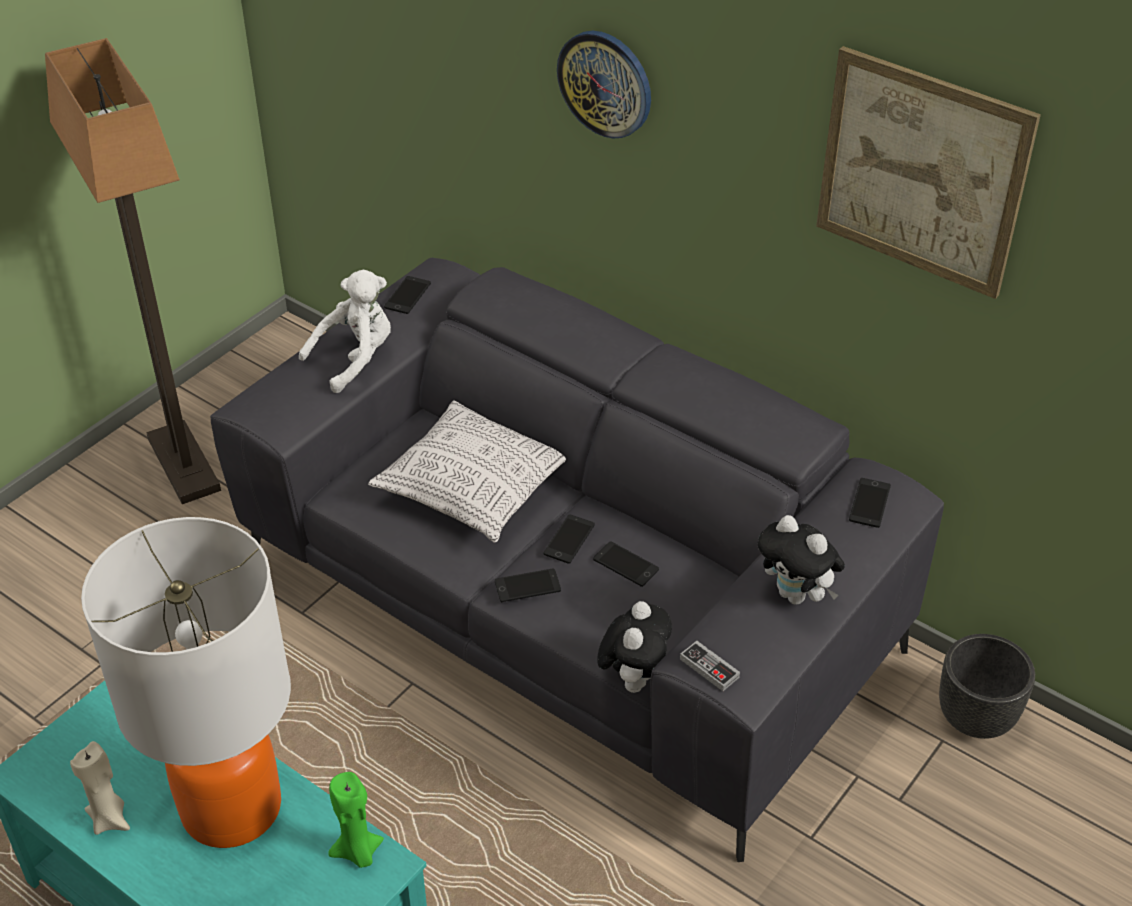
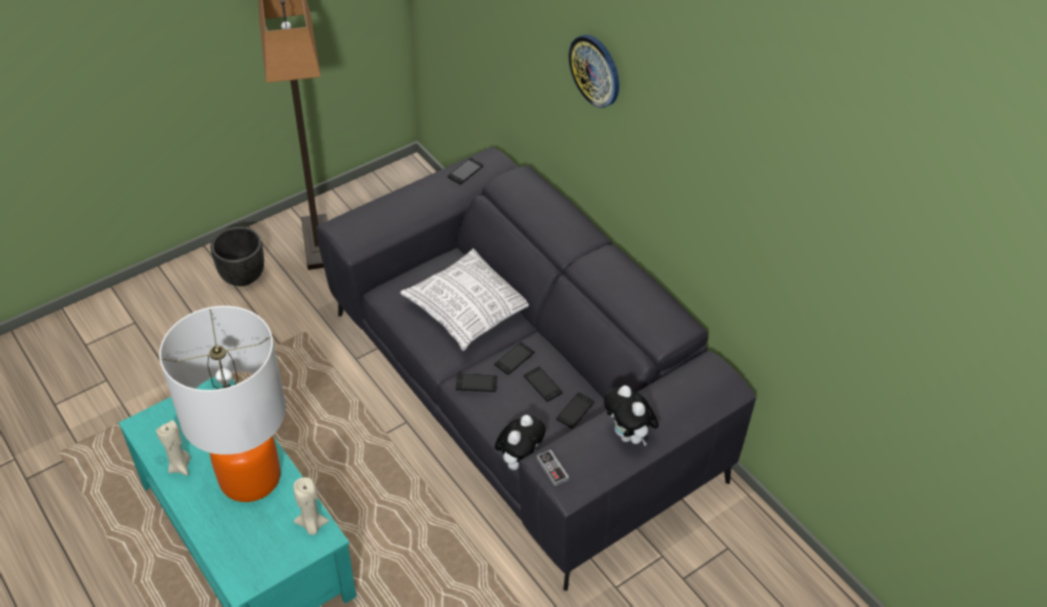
camera: 15 degrees right, 5 degrees up
(355, 358) = (416, 208): white plush toy -> none
(358, 852) = (311, 525): green candle -> beige candle
(869, 503) = (703, 385): phone -> phone (575, 410)
(922, 172) = (761, 184): picture -> none
(976, 718) = (757, 539): black planter -> black planter (243, 276)

